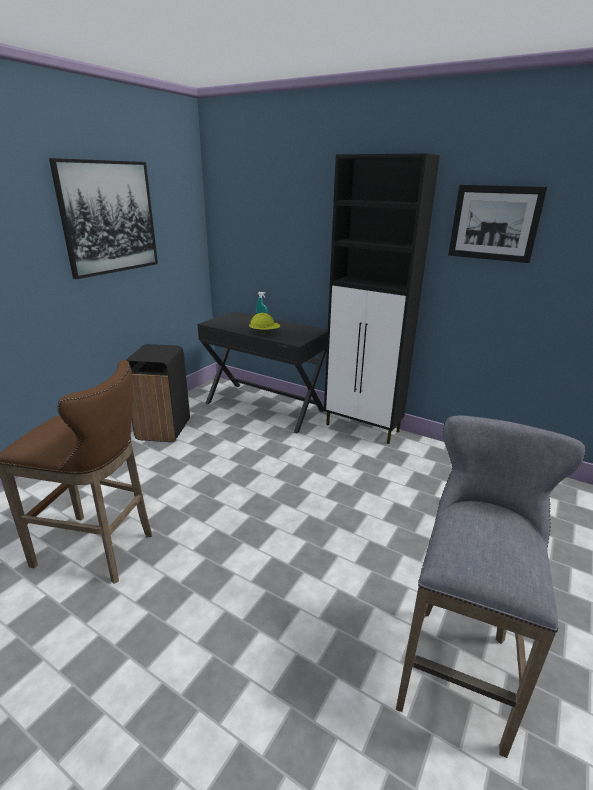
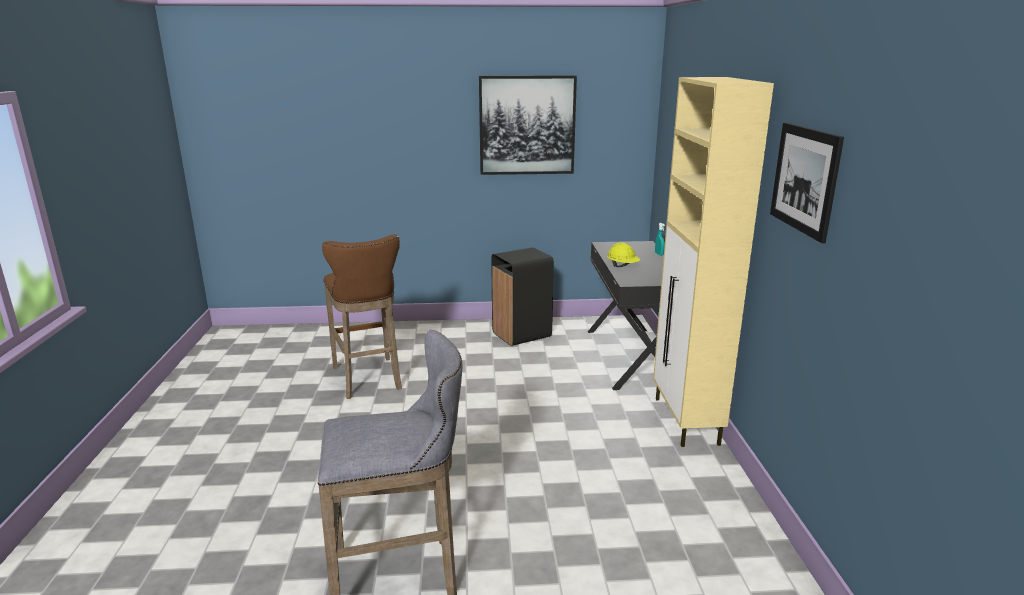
camera: 55 degrees right, 5 degrees down
(363, 428) = (686, 421): black cabinet -> beige cabinet

